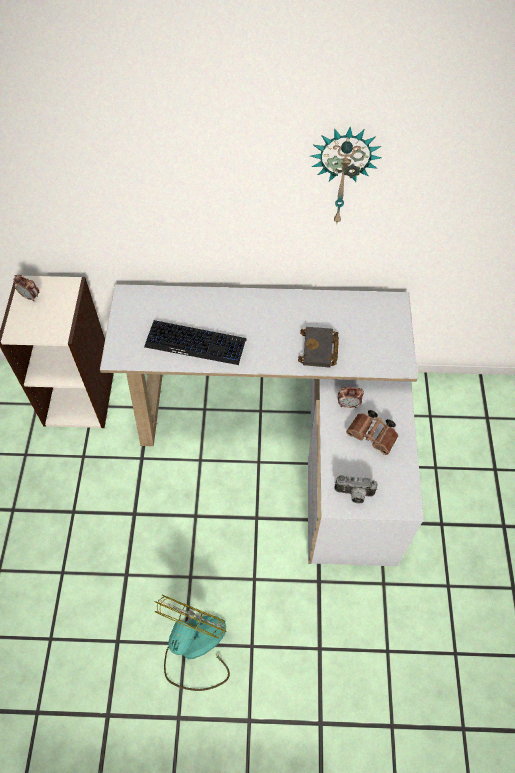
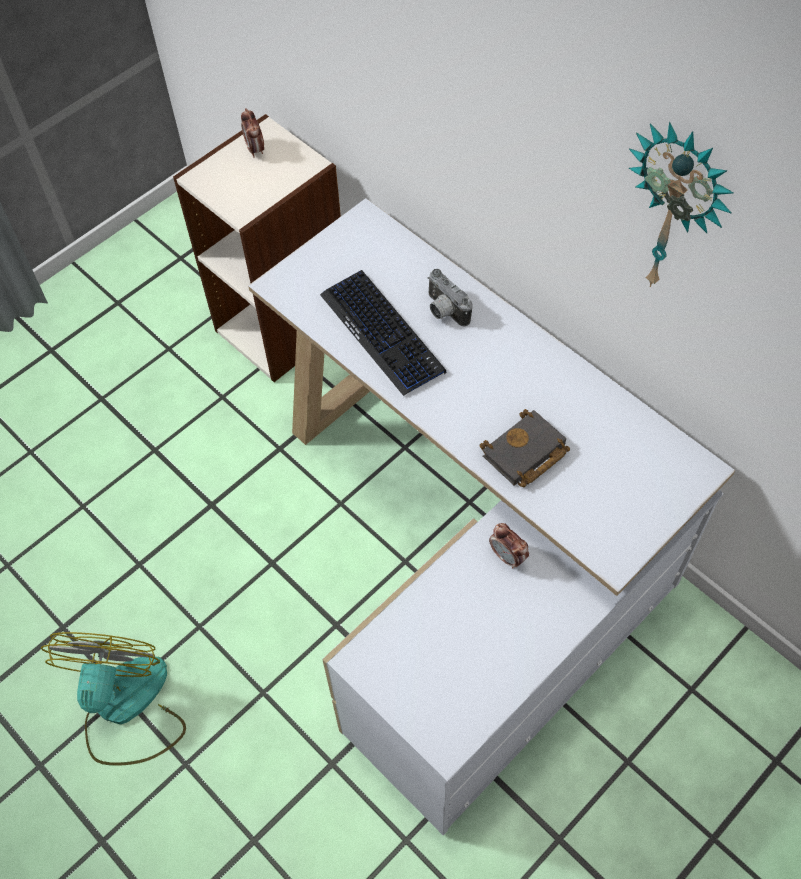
camera: 45 degrees right, 0 degrees up
(194, 648) = (126, 708): fan -> fan turned 60 degrees counterclockwise
(354, 495) = (394, 671): camera -> camera (444, 311)
(373, 436) = (496, 622): brown binoculars -> none

